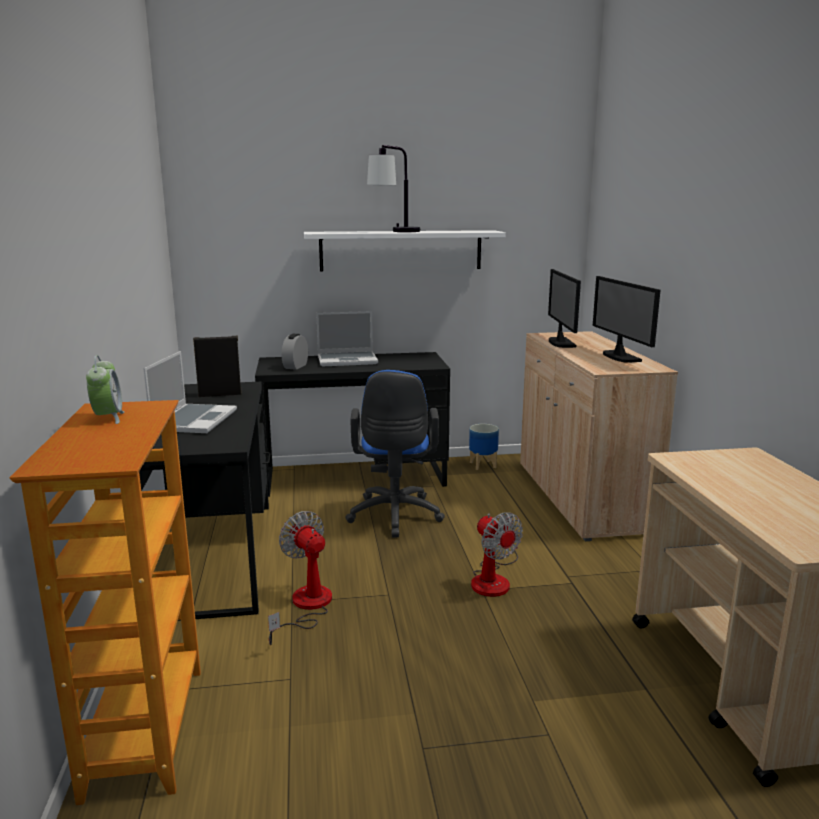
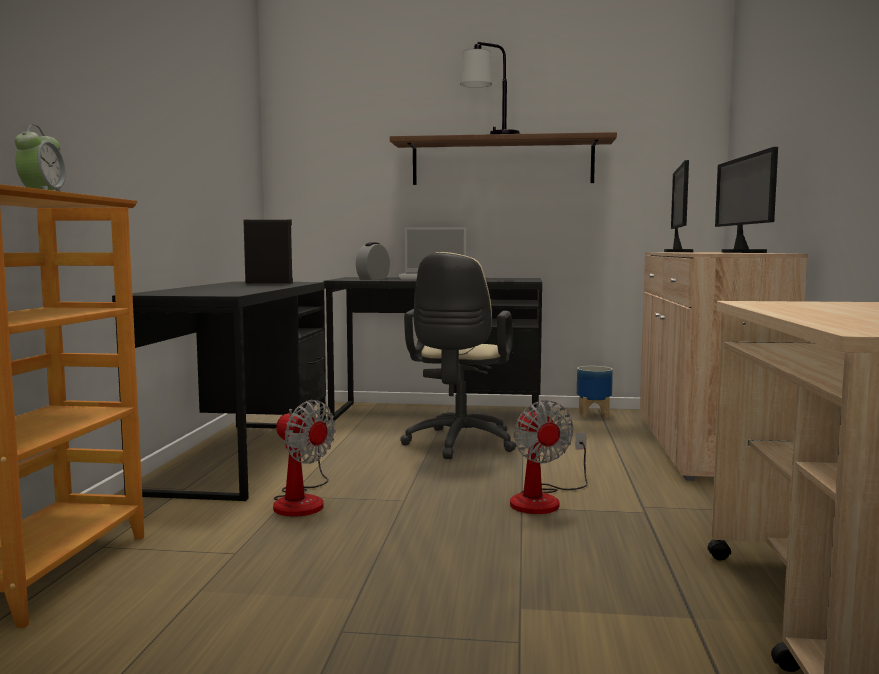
camera: 15 degrees right, 10 degrees down
(194, 420) = (218, 288): laptop -> none
(306, 607) = (302, 500): fan -> fan turned 150 degrees clockwise
(394, 517) = (458, 445): blue office chair -> beige office chair
(401, 250) = (502, 162): white shelf -> brown shelf

